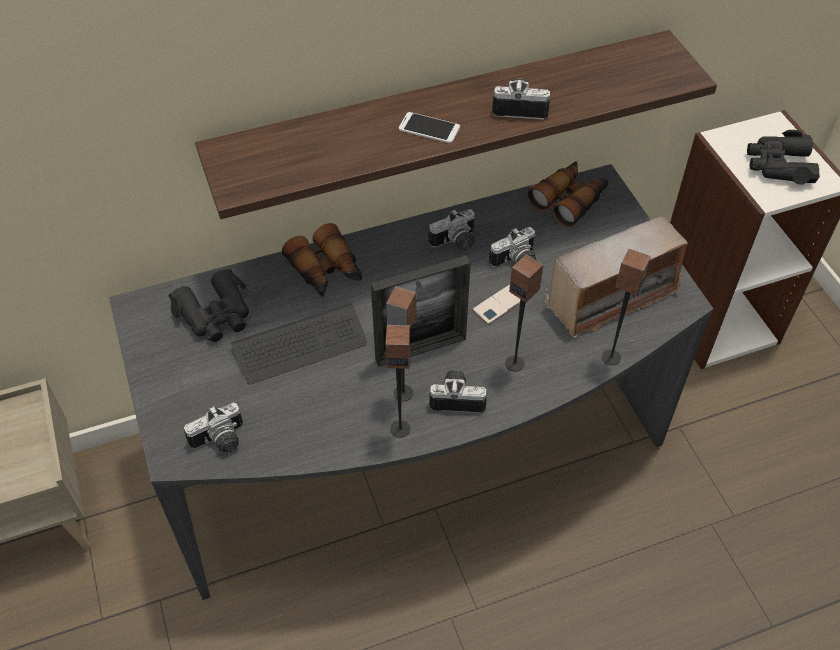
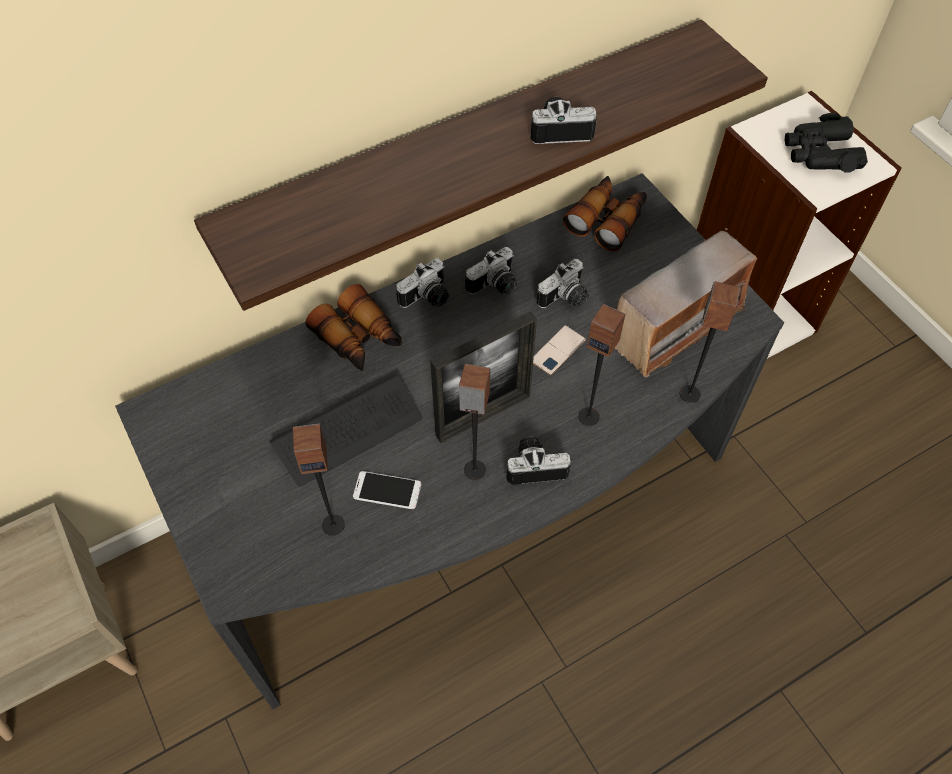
camera: 10 degrees left, 5 degrees up
(216, 314) = (244, 408): black binoculars -> none
(220, 442) = (281, 560): camera -> camera (428, 298)
(400, 428) = (480, 512): speaker -> speaker (333, 524)
(429, 128) = (464, 168): phone -> phone (387, 490)

